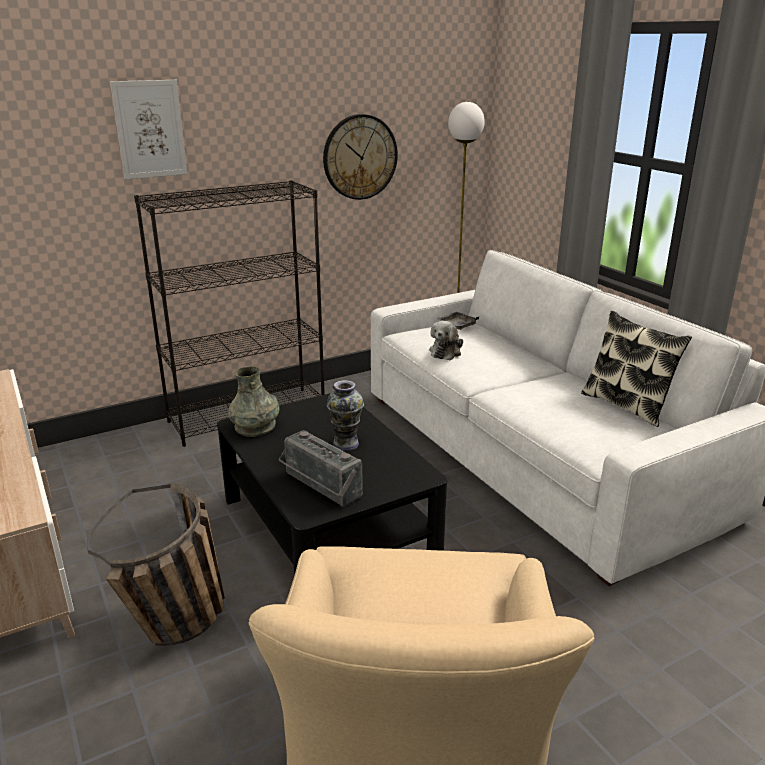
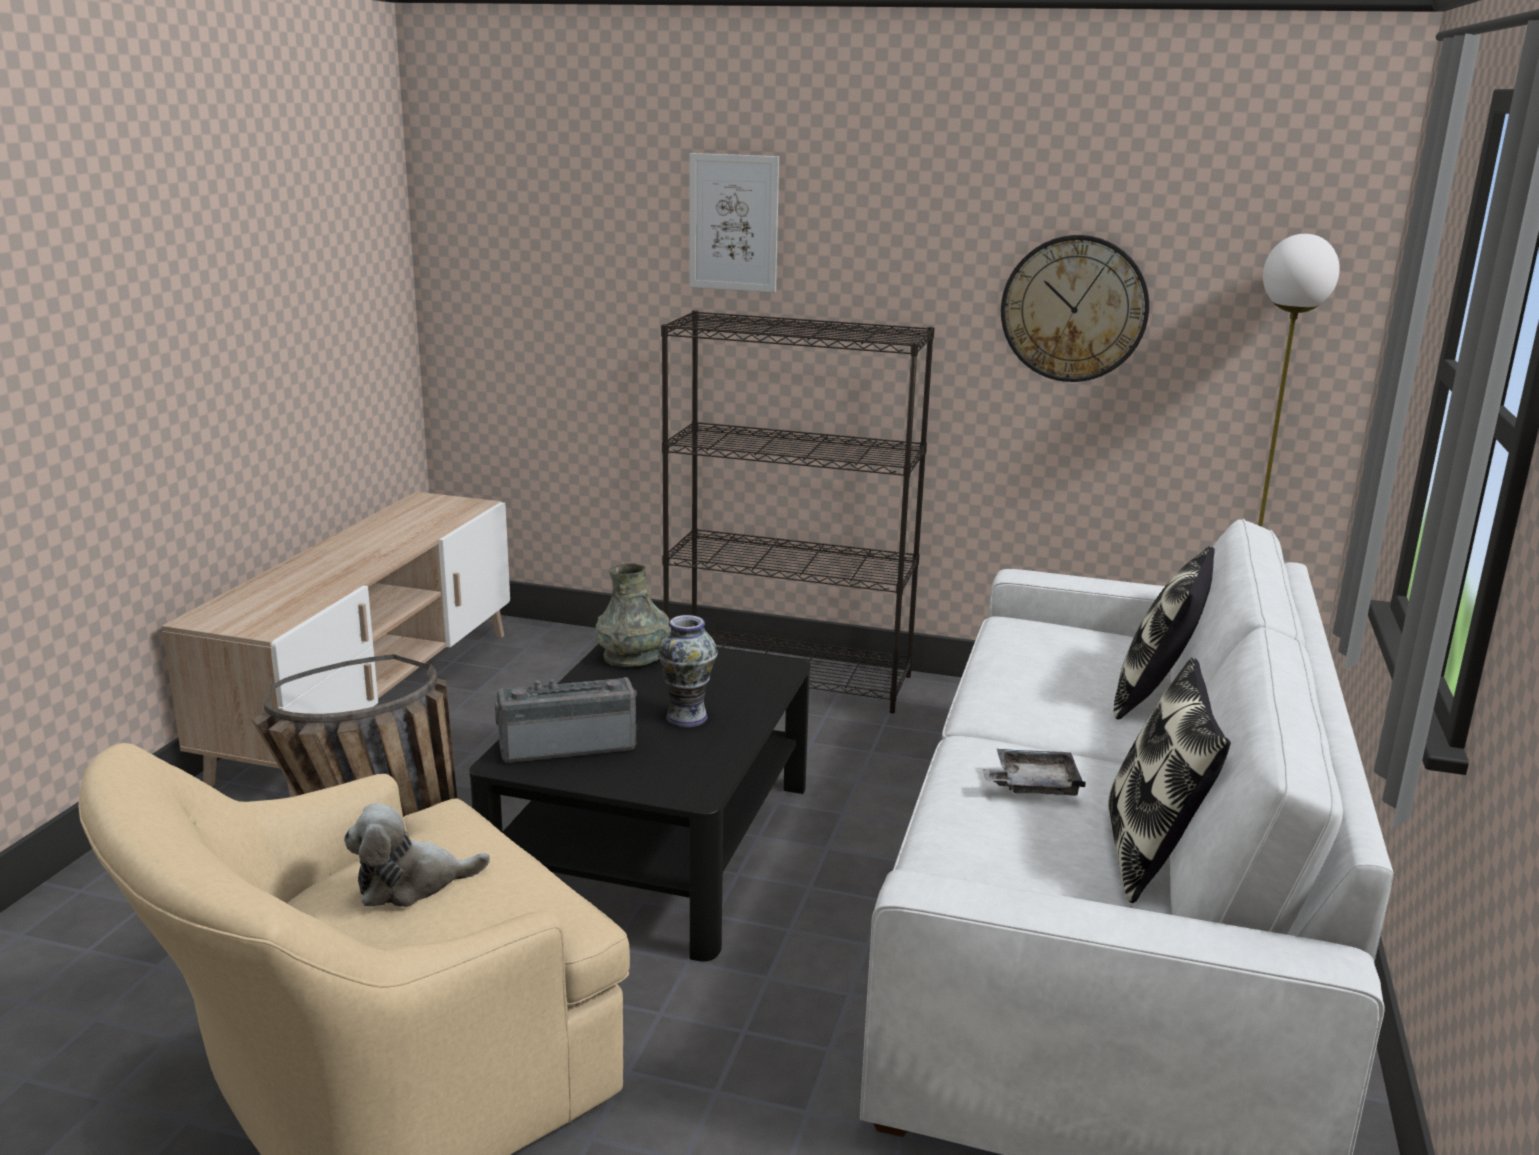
camera: 45 degrees right, 5 degrees down
(319, 487) = (567, 745): radio -> radio turned 75 degrees clockwise
(446, 352) = (1018, 664): plush toy -> plush toy (411, 884)
(456, 326) = (1113, 639): grey tray -> grey tray (1033, 785)
(510, 344) = (1155, 695): none -> pillow

